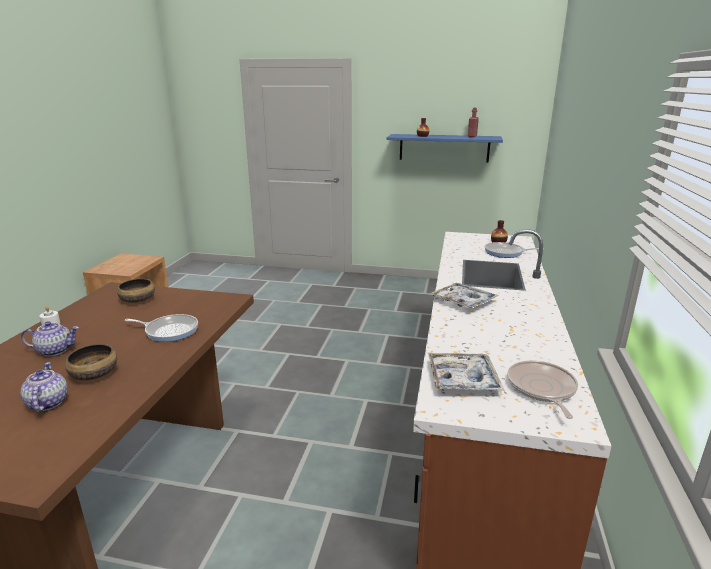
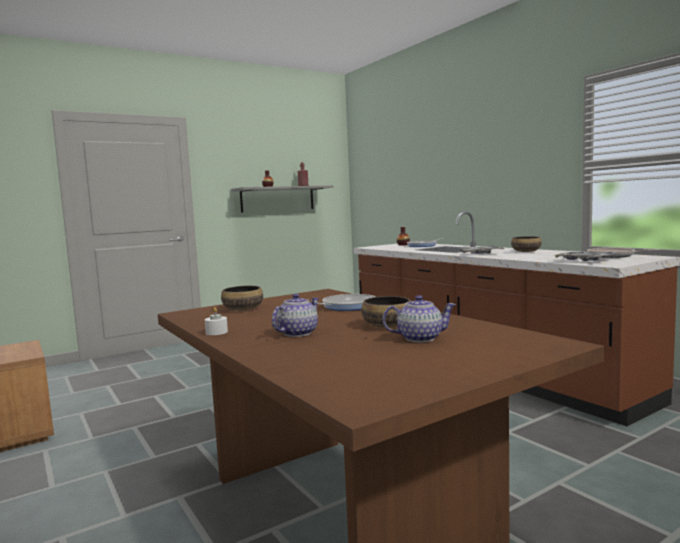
camera: 45 degrees left, 15 degrees down
(47, 403) = (419, 338): teapot -> teapot turned 150 degrees clockwise
(444, 148) = (277, 199): blue shelf -> grey shelf
(521, 319) = (526, 251): none -> bowl

